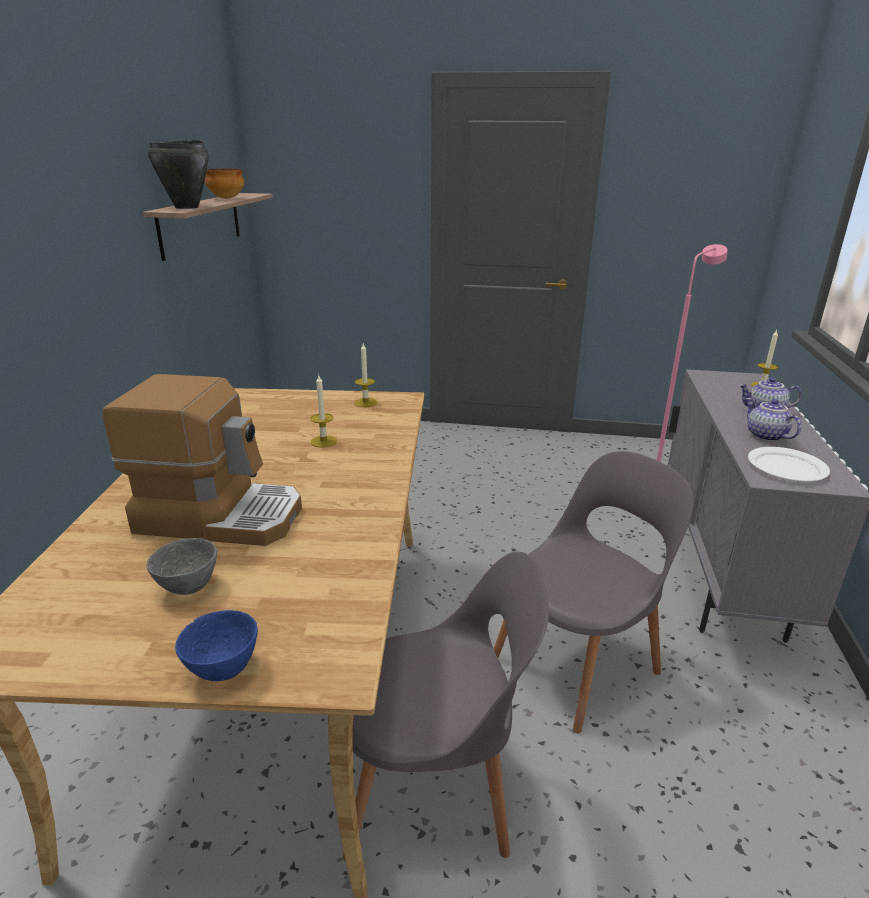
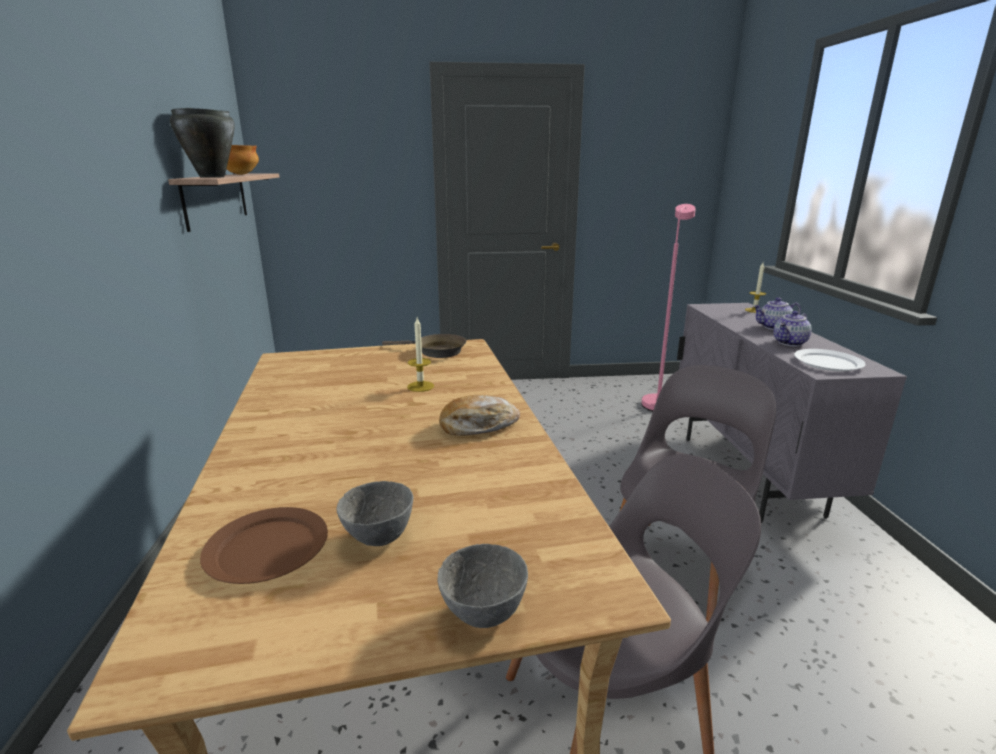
camera: 15 degrees left, 5 degrees down
(101, 580) = (268, 548): none -> brown plate
(221, 515) = (363, 463): coffee machine -> none
(224, 670) = (485, 615): blue bowl -> grey bowl
(346, 491) = (478, 425): none -> bread
(365, 402) = (436, 351): candle -> brown frying pan
(765, 436) = (790, 343): teapot -> teapot turned 90 degrees counterclockwise

